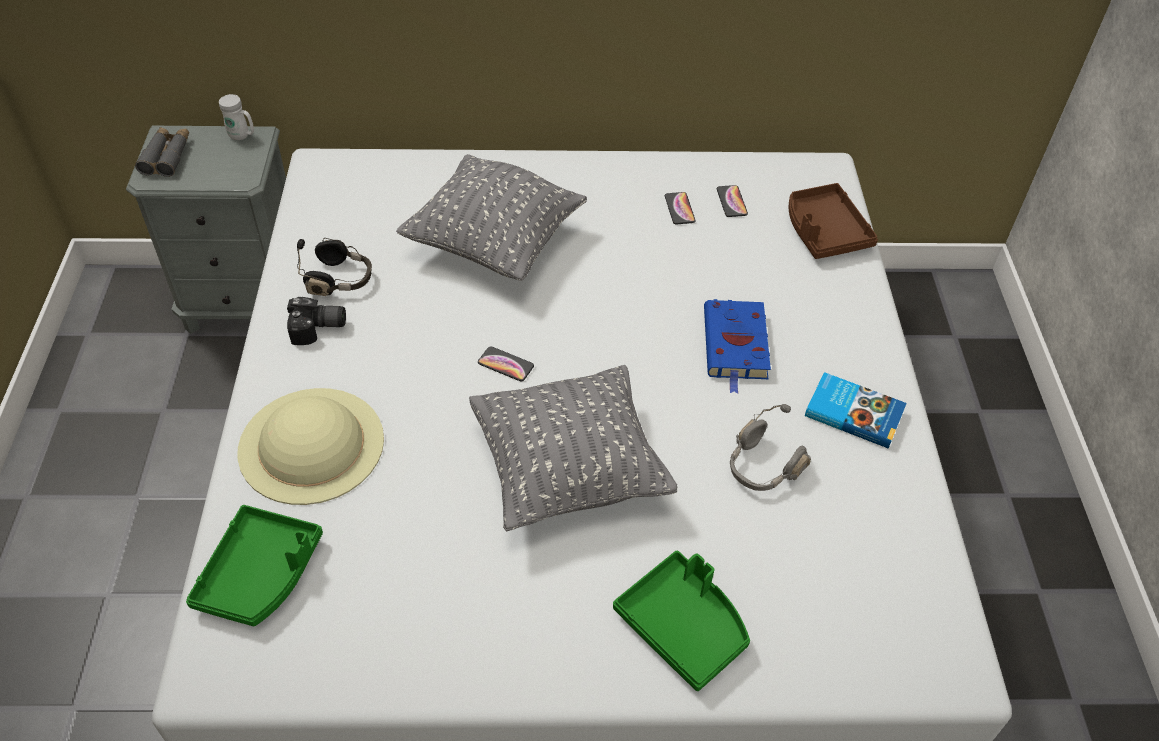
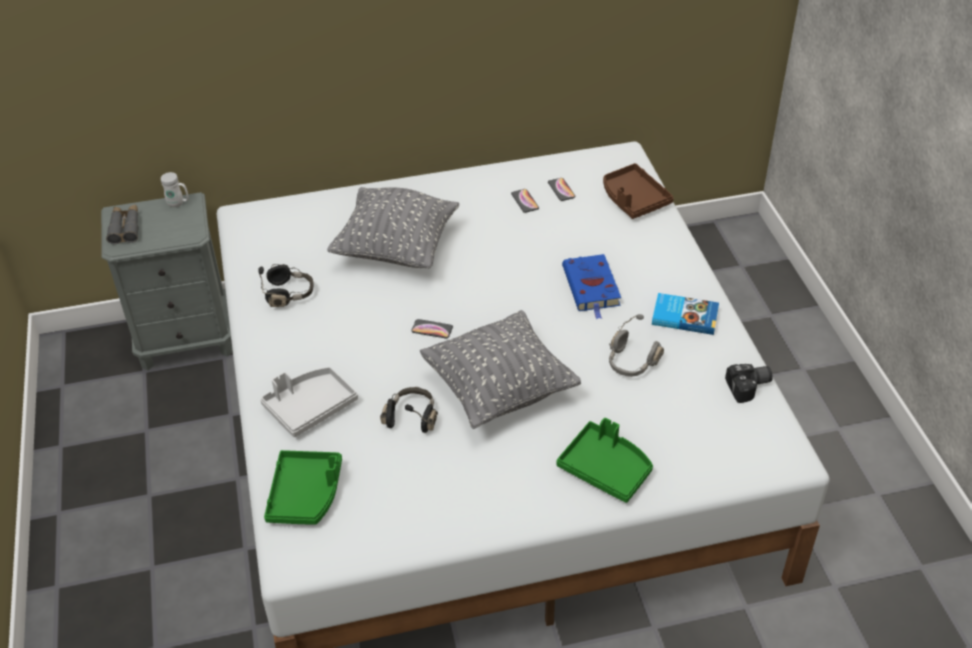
camera: 10 degrees left, 5 degrees down
(311, 444) = (310, 407): beige hat -> grey tray
(318, 329) = (286, 330): camera -> camera (749, 387)
(439, 487) = (412, 417): none -> black headphones

